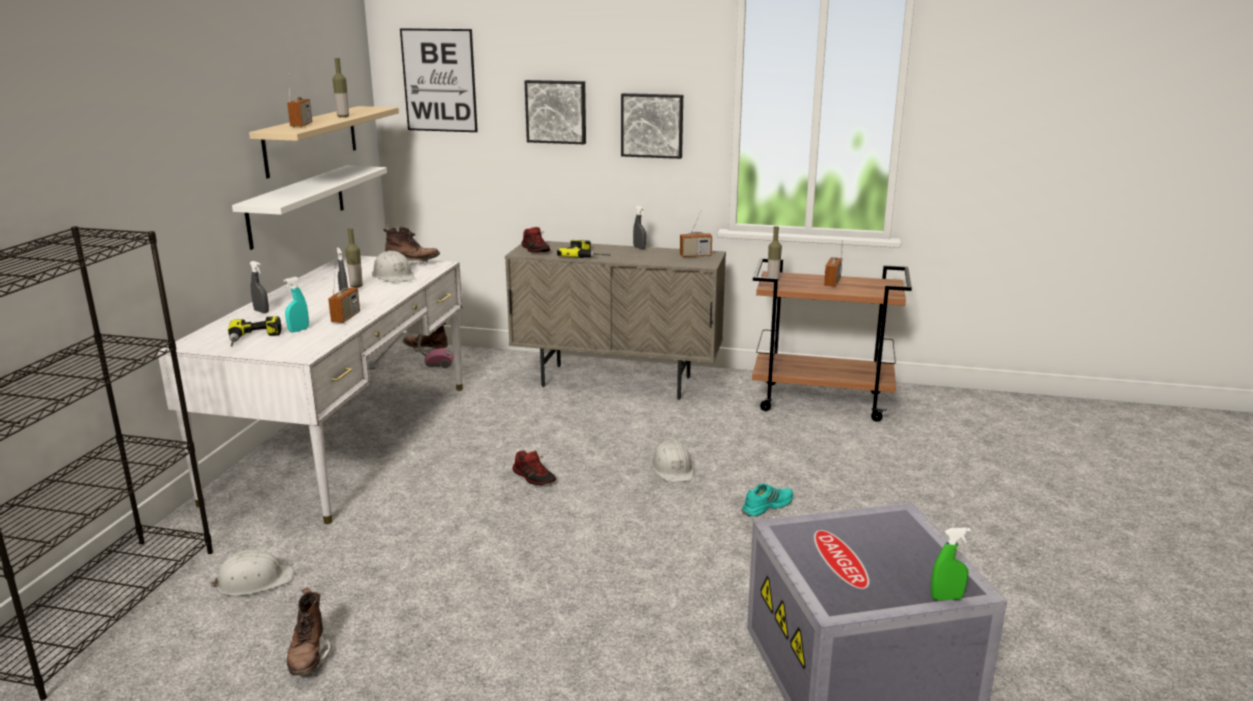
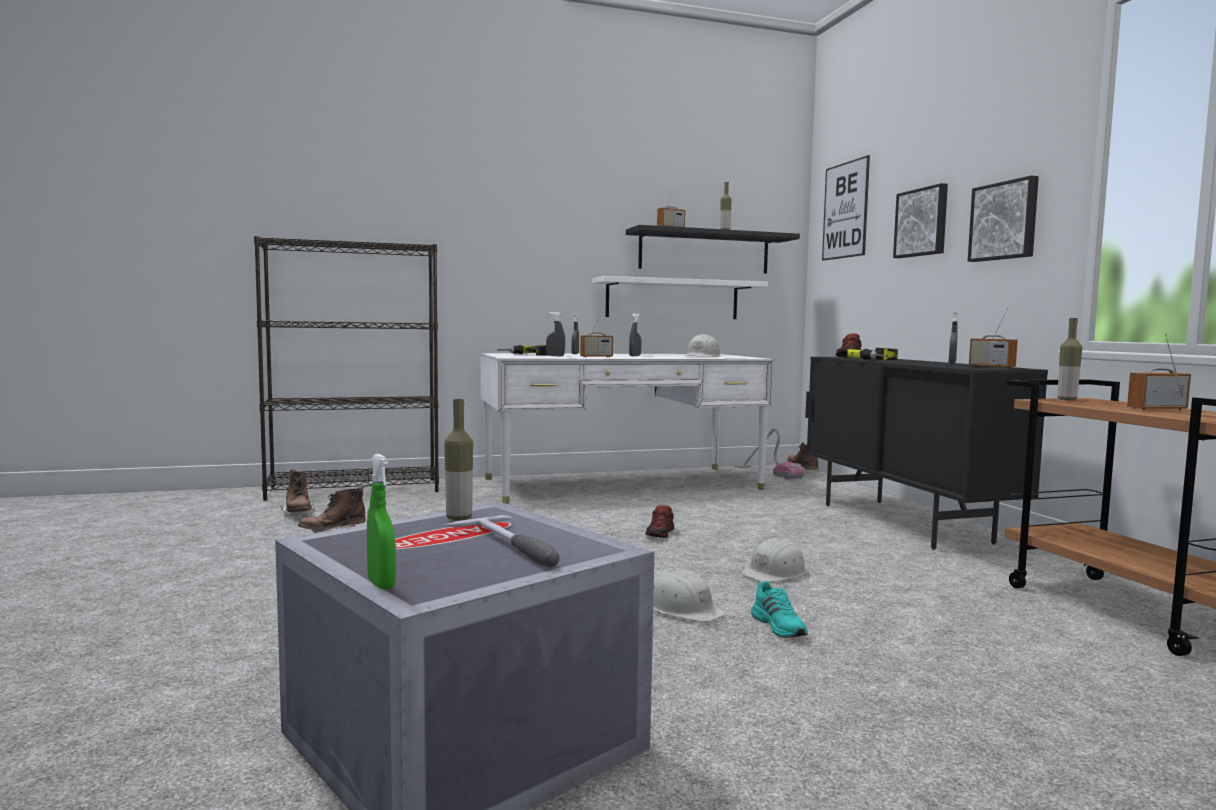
camera: 60 degrees right, 15 degrees down
(254, 581) = (413, 505): white hard hat -> white hard hat (682, 609)
(298, 330) = (555, 356): turquoise spray bottle -> grey spray bottle
(311, 140) = (704, 252): beige shelf -> black shelf
(356, 286) = (662, 356): bottle -> bottle (459, 518)
(412, 263) = (740, 356): brown boot -> brown boot (298, 513)
(617, 382) = (903, 523): beige cabinet -> black cabinet
(766, 506) = (779, 626): turquoise shoe -> turquoise shoe turned 45 degrees clockwise
(885, 542) = (511, 547): none -> hammer

